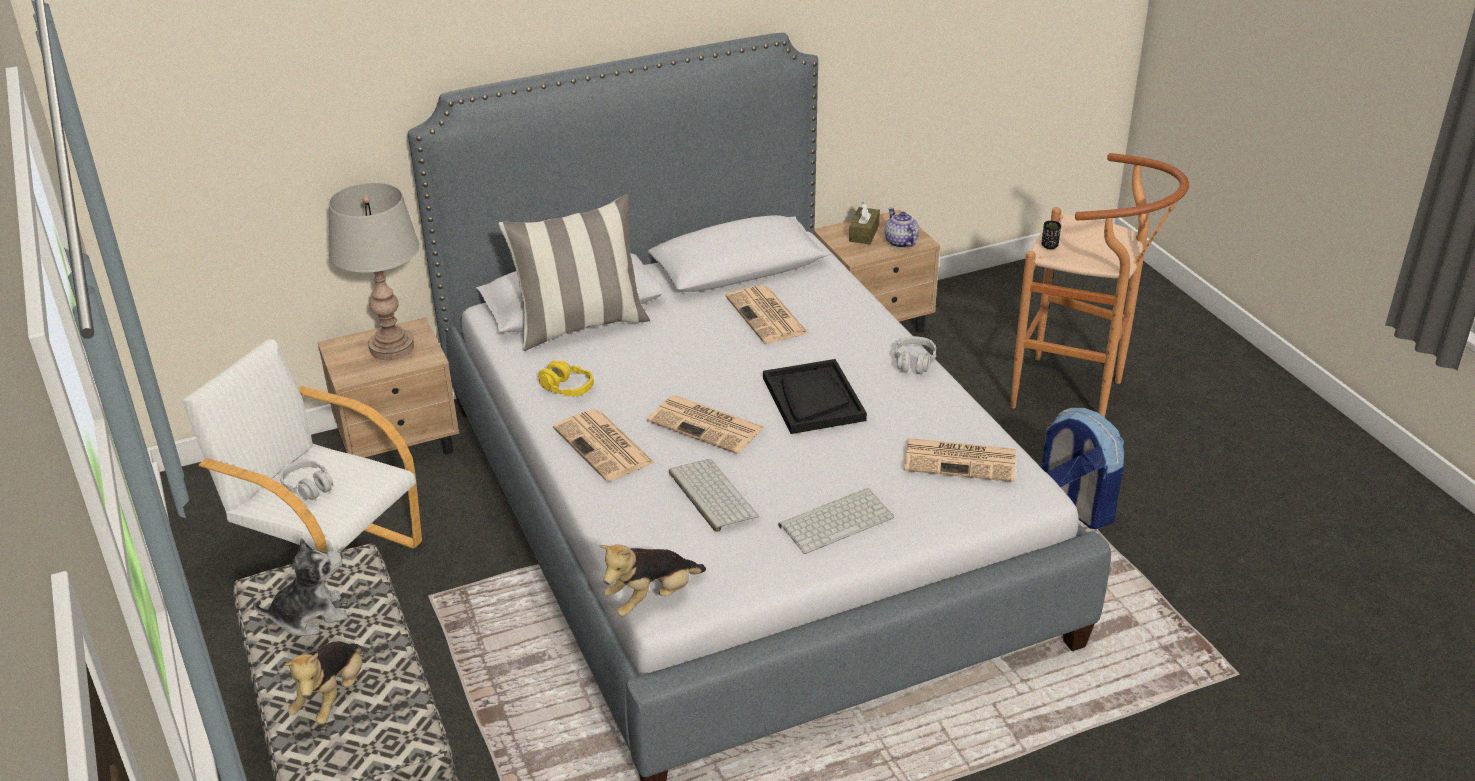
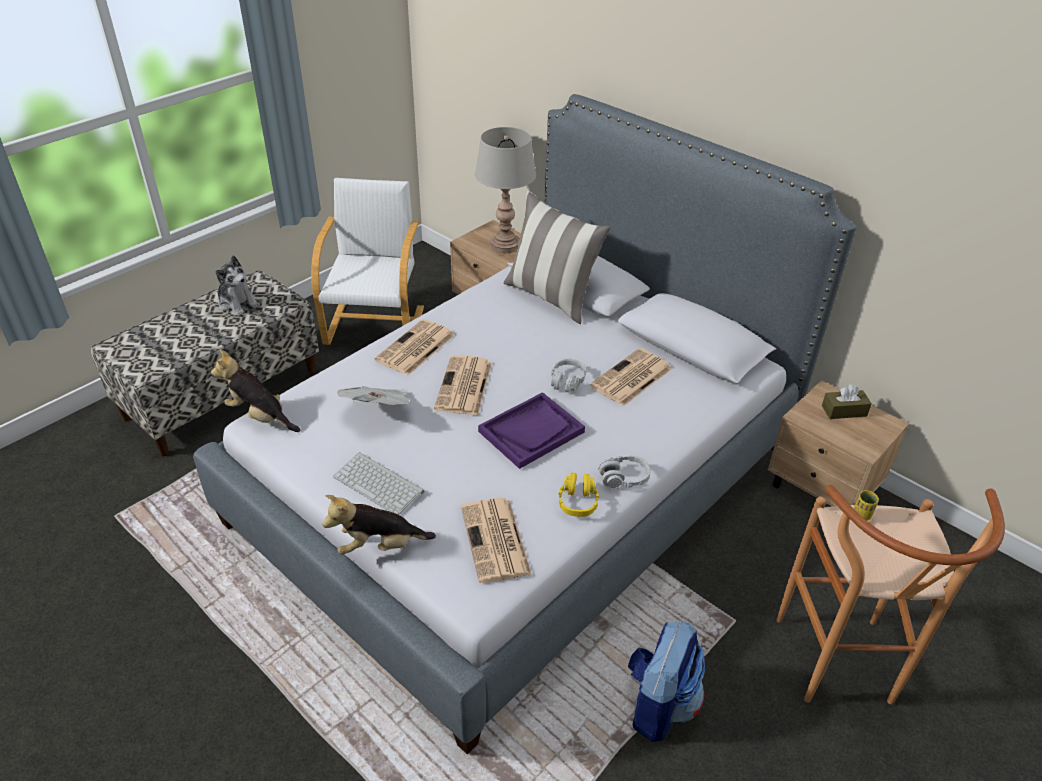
camera: 65 degrees right, 5 degrees up
(308, 487) = (361, 267): grey headphones -> grey headphones (567, 381)
(332, 696) = (174, 334): plush toy -> plush toy (379, 546)
(567, 388) = (473, 313): yellow headphones -> yellow headphones (578, 501)
(710, 494) = (379, 410): keyboard -> newspaper
(813, 399) = (531, 431): black tray -> purple tray
(900, 242) = (851, 436): teapot -> none
(1049, 246) = (861, 515): black cup -> yellow cup

